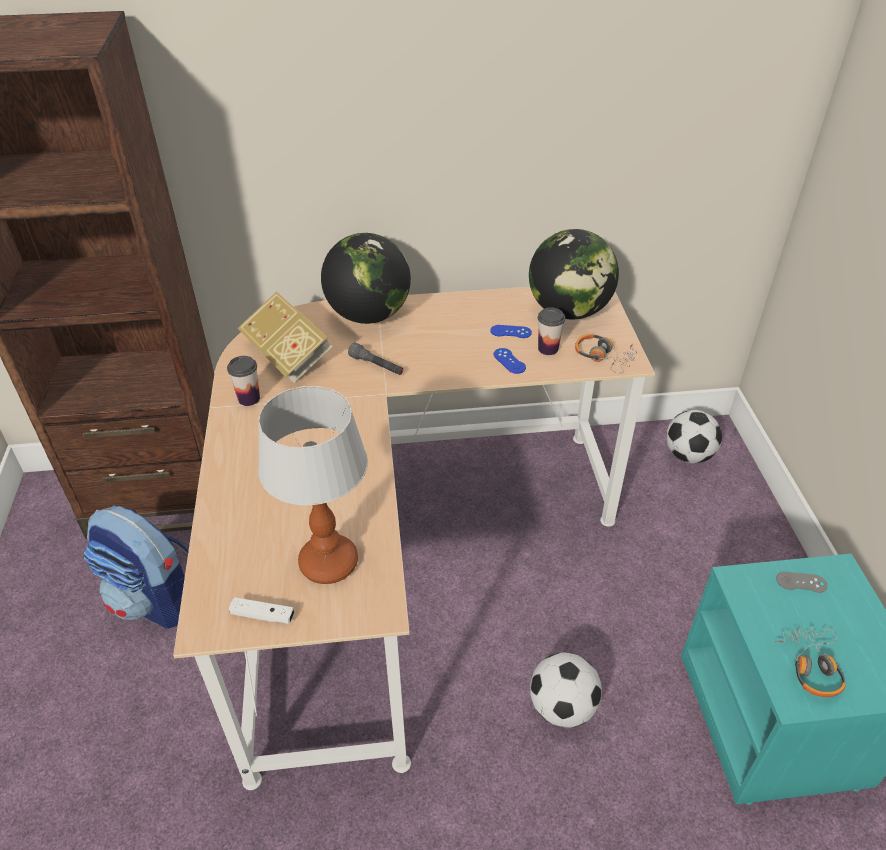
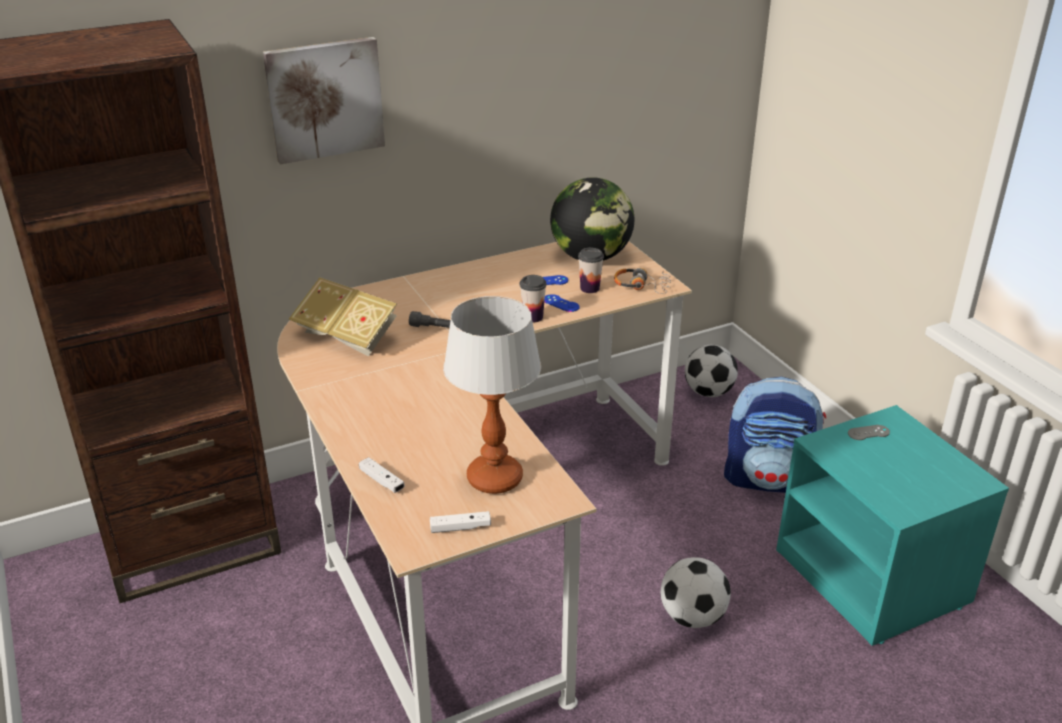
camera: 20 degrees left, 10 degrees down
(156, 600) = (236, 637): backpack -> backpack (769, 479)
(223, 535) = (382, 481): none -> white game controller
(249, 398) = (332, 376): cup -> cup (533, 317)
(296, 112) = (325, 99): none -> picture
(368, 315) = (405, 291): globe -> none
(811, 666) = (903, 486): headphones -> none

